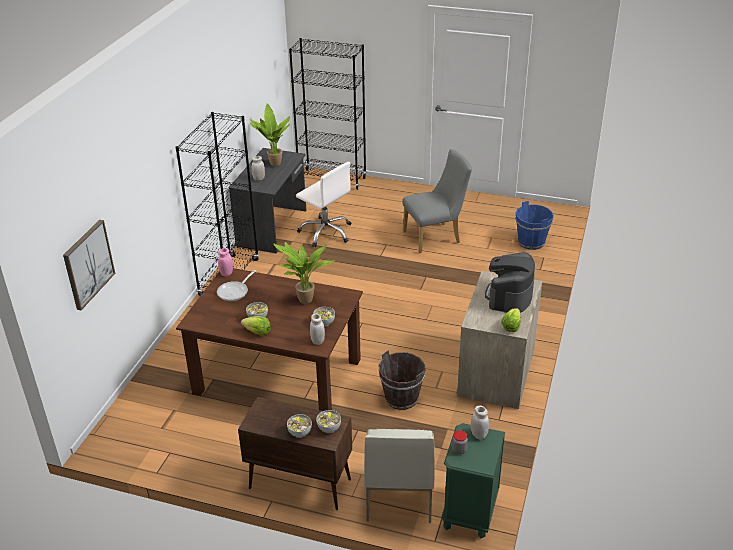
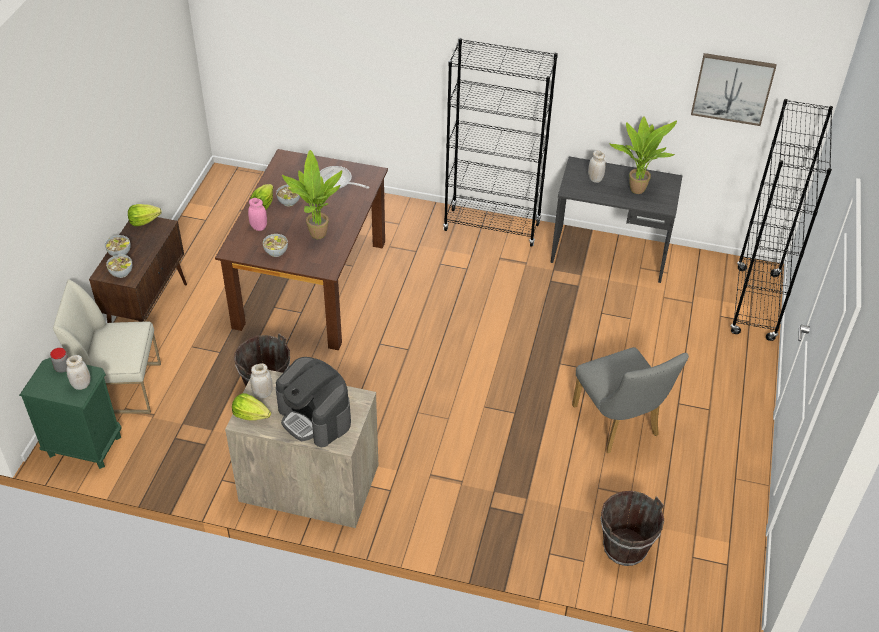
camera: 85 degrees right, 10 degrees up
(88, 264) = (276, 38): picture -> picture (732, 88)
(226, 273) = (372, 172): pink jar -> pink jar (258, 227)
(254, 420) = (144, 221): none -> lettuce
(317, 341) = (243, 249): white jar -> white jar (262, 393)
(326, 232) = (608, 306): white office chair -> none
(509, 296) = (315, 417): coffee machine -> coffee machine turned 150 degrees counterclockwise
(531, 242) = (625, 547): blue bucket -> brown bucket

